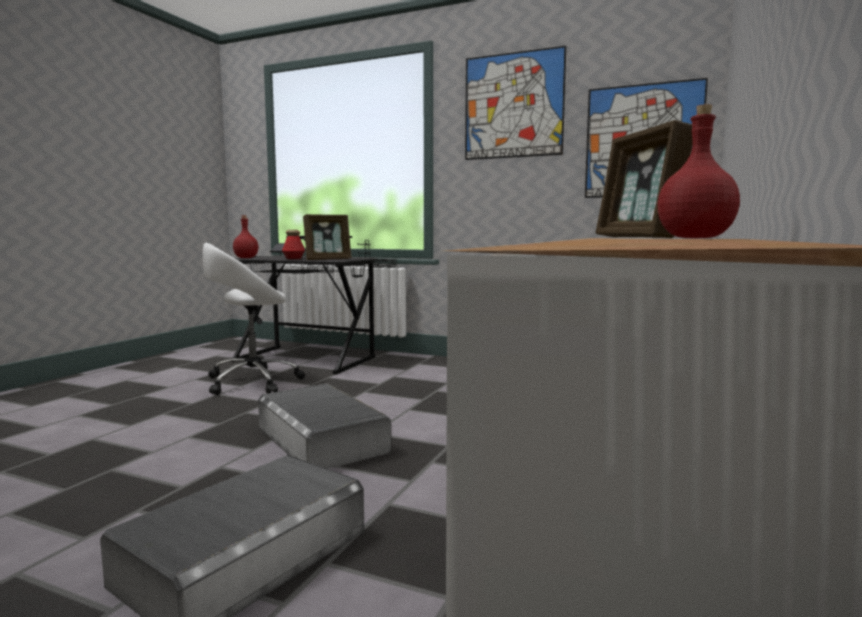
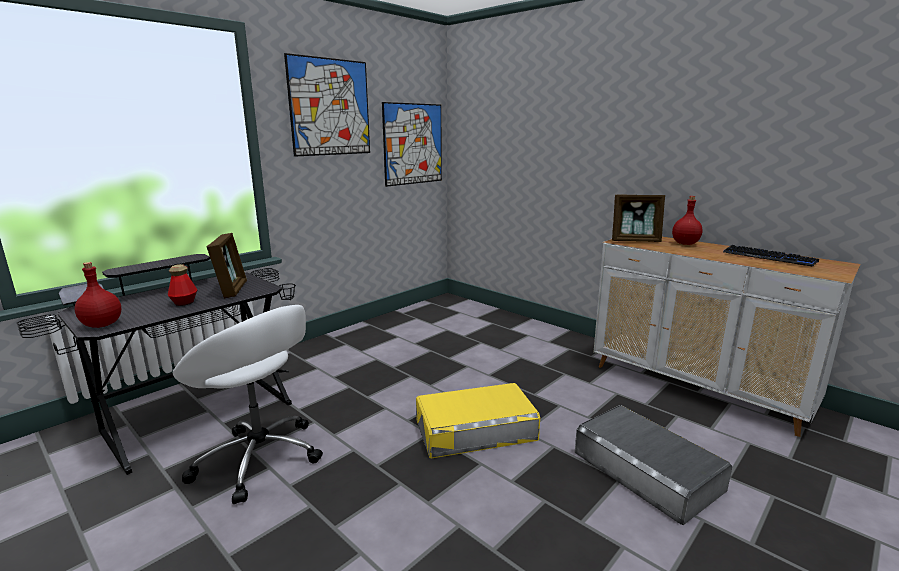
camera: 70 degrees left, 10 degrees up
(250, 382) = (261, 459): white office chair -> white office chair turned 45 degrees counterclockwise
(322, 439) = (475, 429): grey storage box -> yellow storage box
(675, 239) = (769, 257): none -> keyboard

